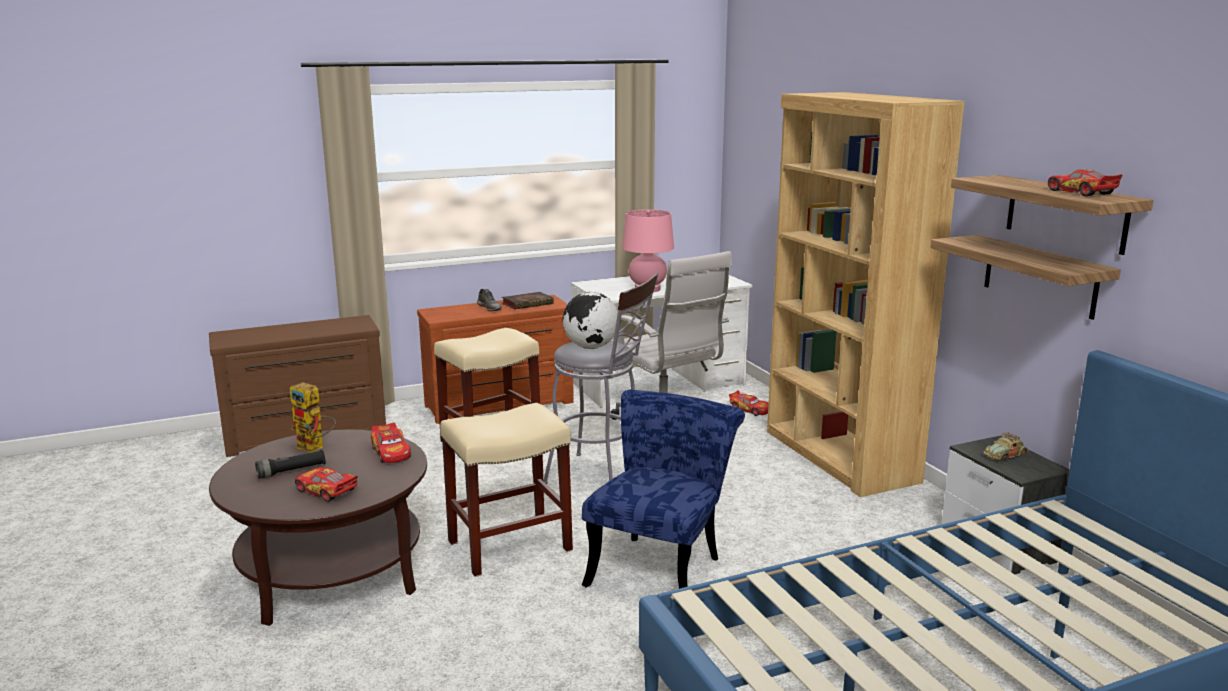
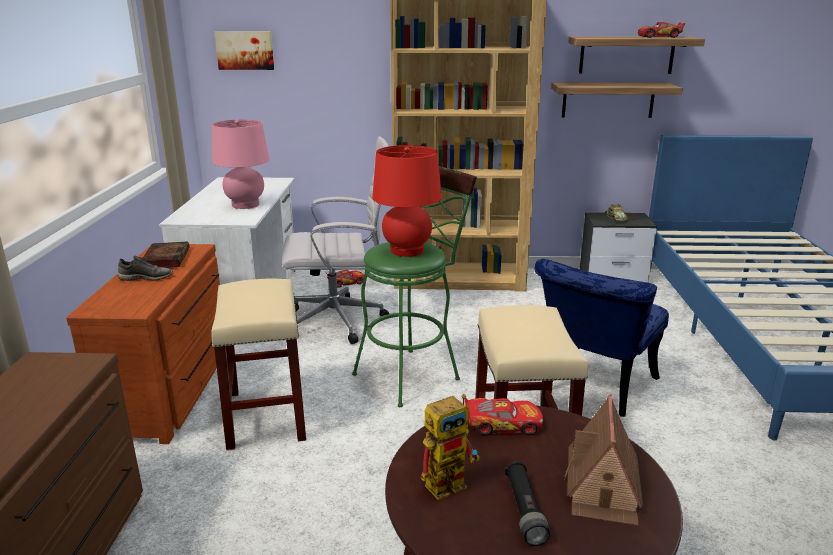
camera: 65 degrees left, 5 degrees up
(326, 491) = (602, 487): toy car -> toy house
(590, 347) = (407, 250): globe -> red table lamp
(603, 476) = (412, 373): grey stool -> green stool
(661, 567) = (594, 388): blue chair -> blue chair turned 105 degrees counterclockwise
(751, 148) = (245, 50): none -> picture

